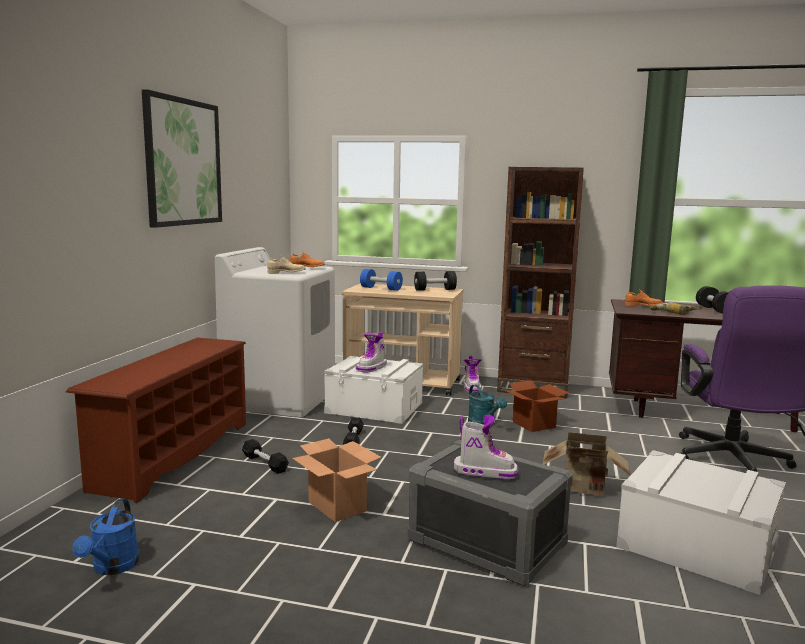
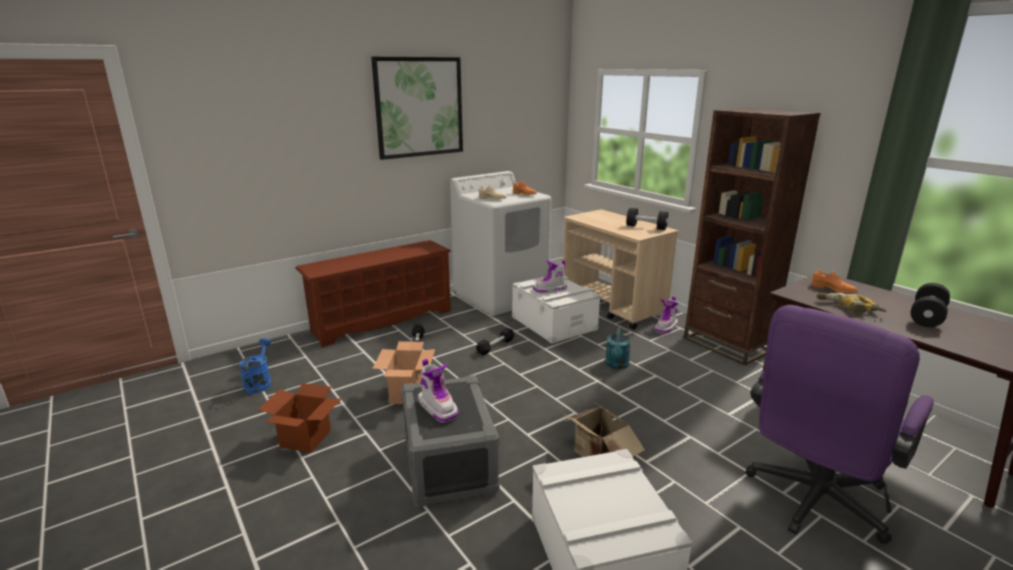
camera: 40 degrees right, 10 degrees up
(112, 568) = (259, 383): blue watering can -> blue watering can turned 135 degrees clockwise
(381, 288) = (601, 218): blue dumbbell -> none
(533, 424) = (660, 381): cardboard box -> cardboard box (305, 438)

